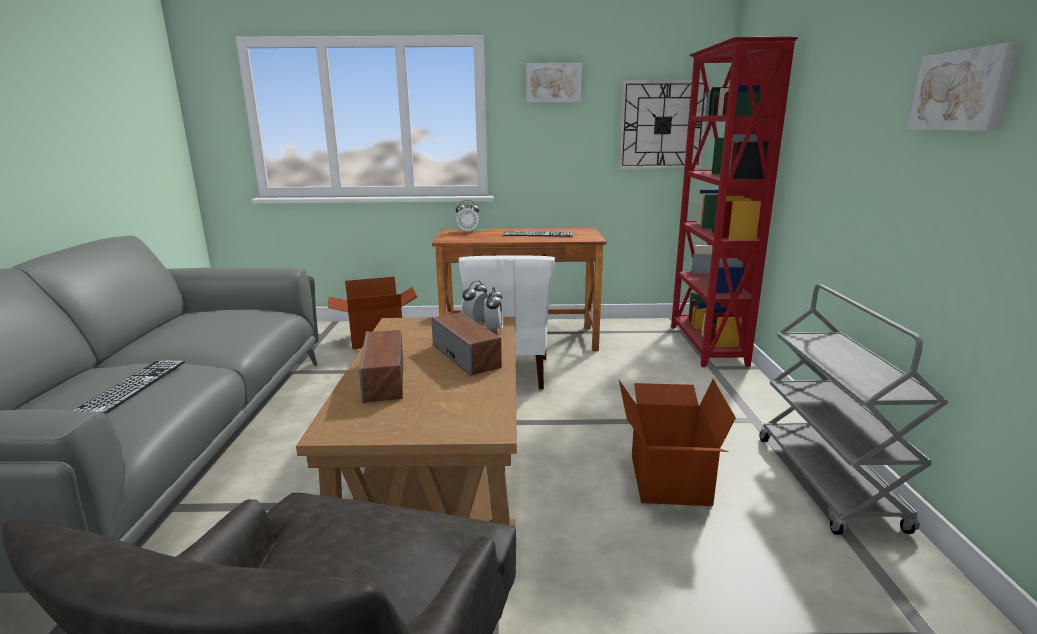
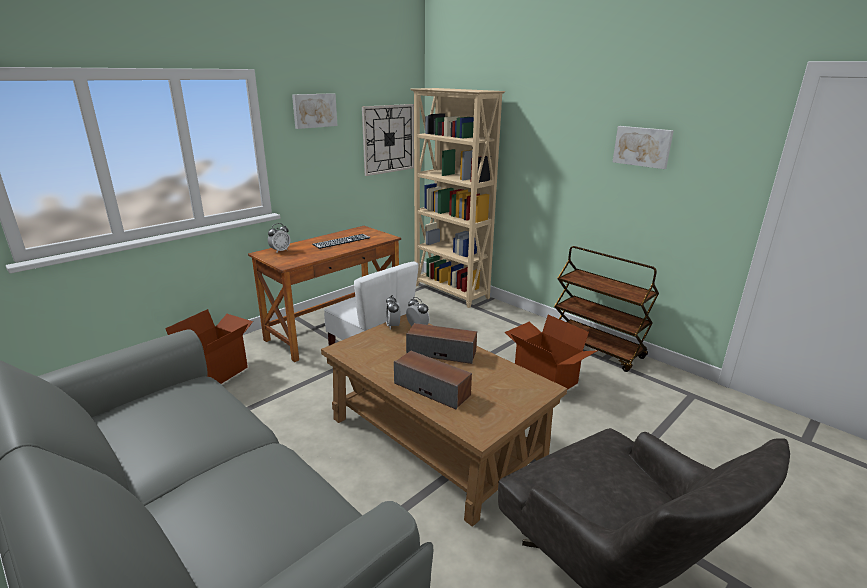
camera: 45 degrees left, 5 degrees up
(133, 385) = (261, 493): keyboard -> none
(706, 345) = (451, 292): red bookcase -> beige bookcase
(828, 482) = (596, 349): grey cart -> brown cart

